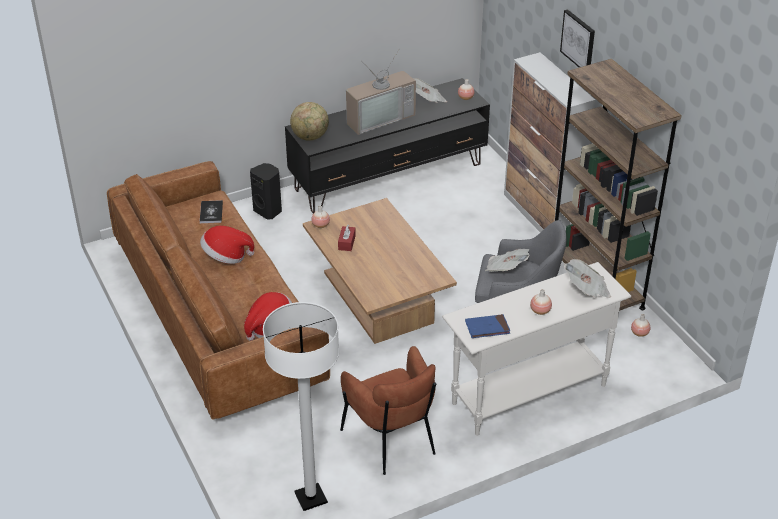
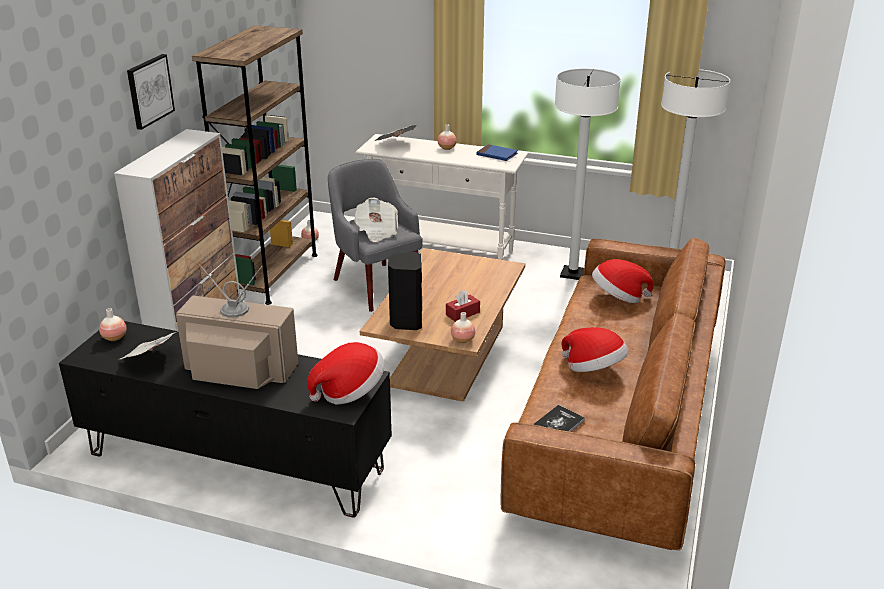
camera: 135 degrees left, 10 degrees down
(268, 211) = (425, 506): black speaker -> black speaker (406, 322)
(310, 137) = (350, 391): globe -> hat
(392, 439) = (572, 274): brown armchair -> white floor lamp

